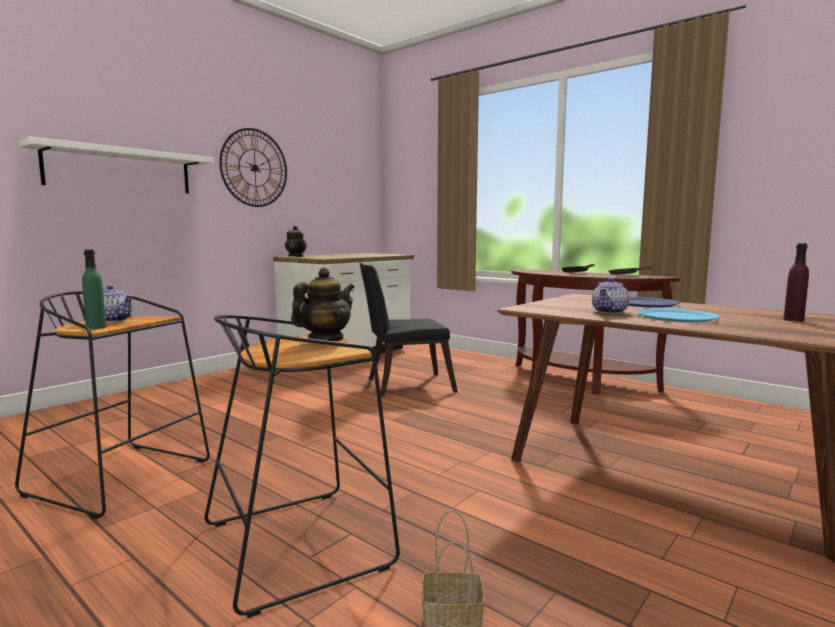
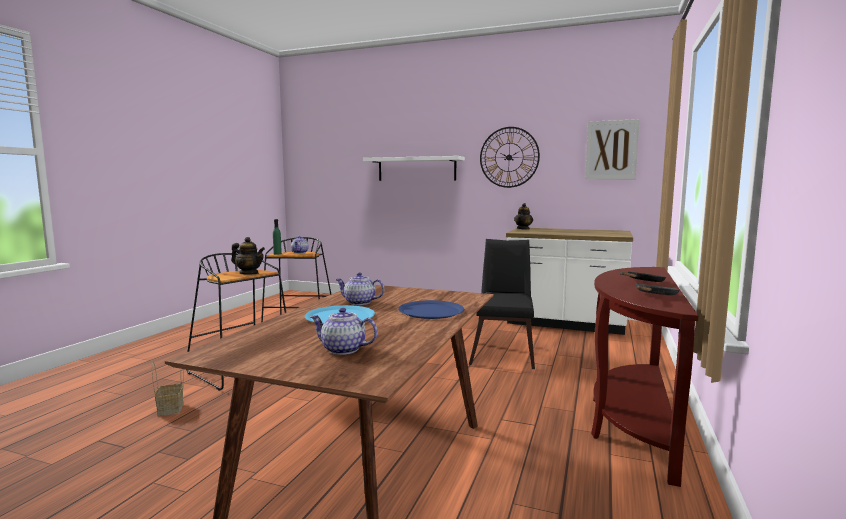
camera: 70 degrees right, 0 degrees up
(345, 172) = (611, 150): none -> picture
(404, 385) = (503, 352): black chair -> black chair turned 45 degrees clockwise
(793, 320) = (342, 350): purple bottle -> teapot

